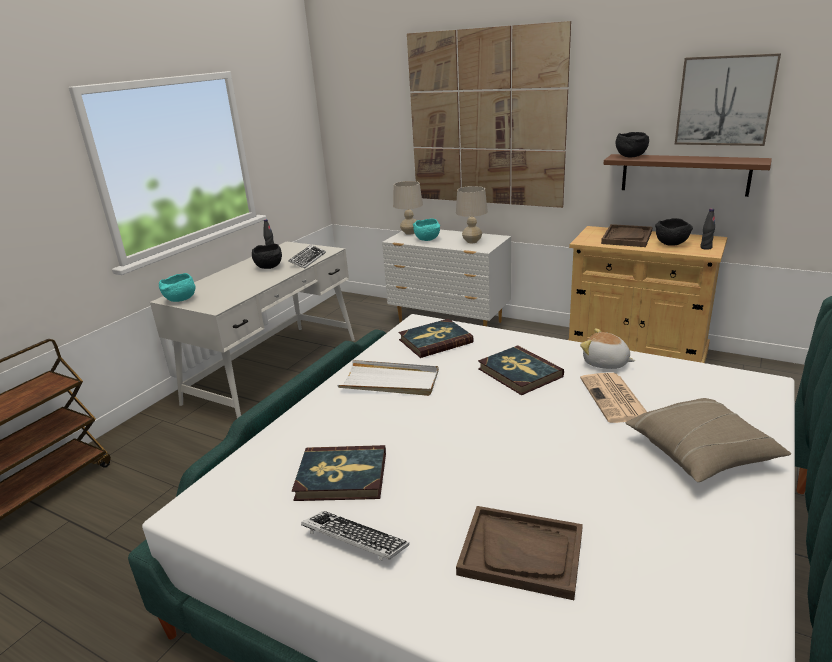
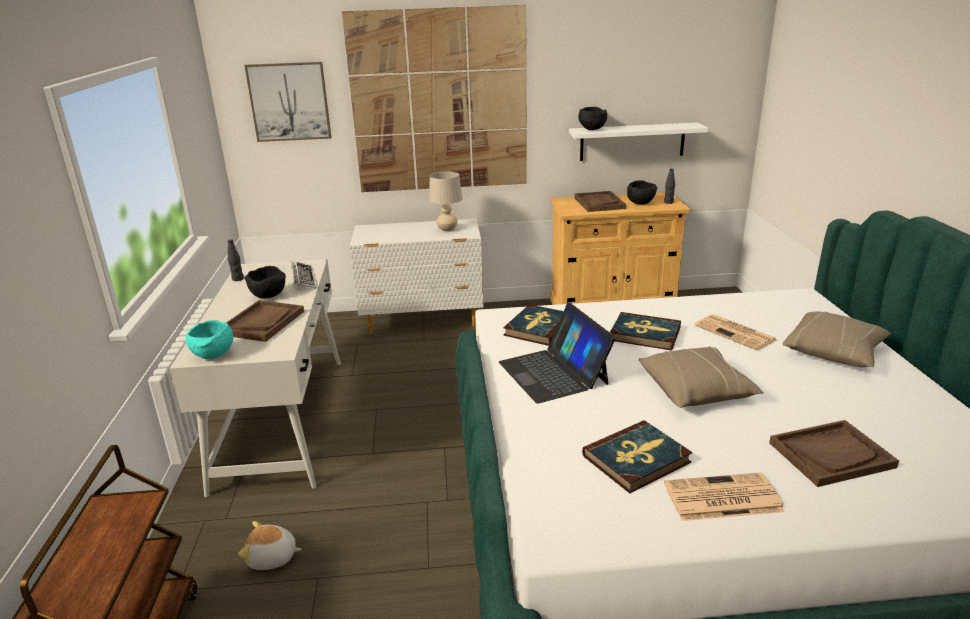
camera: 35 degrees left, 0 degrees up
(238, 285) = (262, 322): none -> brown tray
(354, 540) = (721, 498): keyboard -> newspaper
(390, 382) = (553, 372): white tray -> laptop
(409, 233) = (366, 231): beige table lamp -> none
(428, 240) = (398, 235): turquoise bowl -> none
(485, 439) = (696, 390): none -> beige pillow
(605, 363) = (693, 309): plush toy -> plush toy (272, 558)
(684, 174) = (632, 141): brown shelf -> white shelf
(725, 101) = (660, 77): picture -> picture (289, 102)

